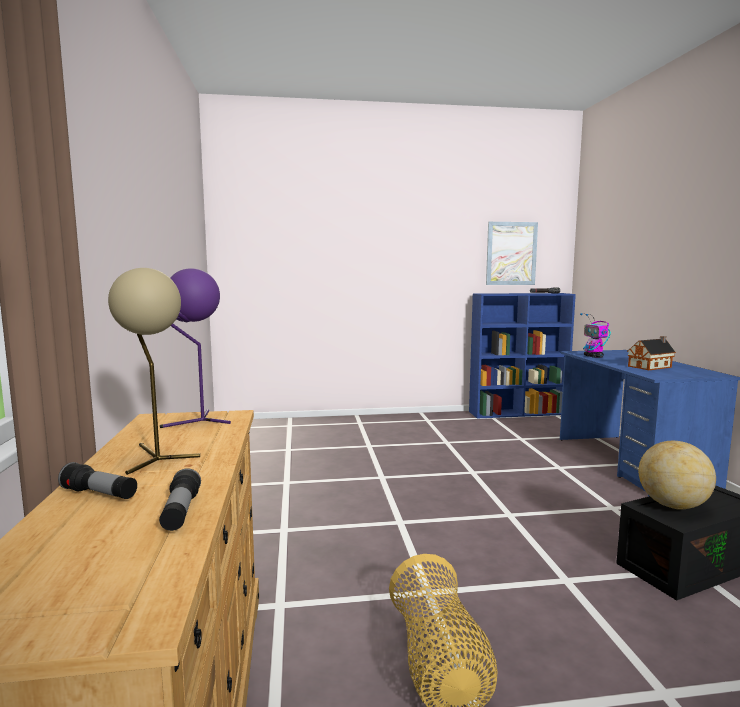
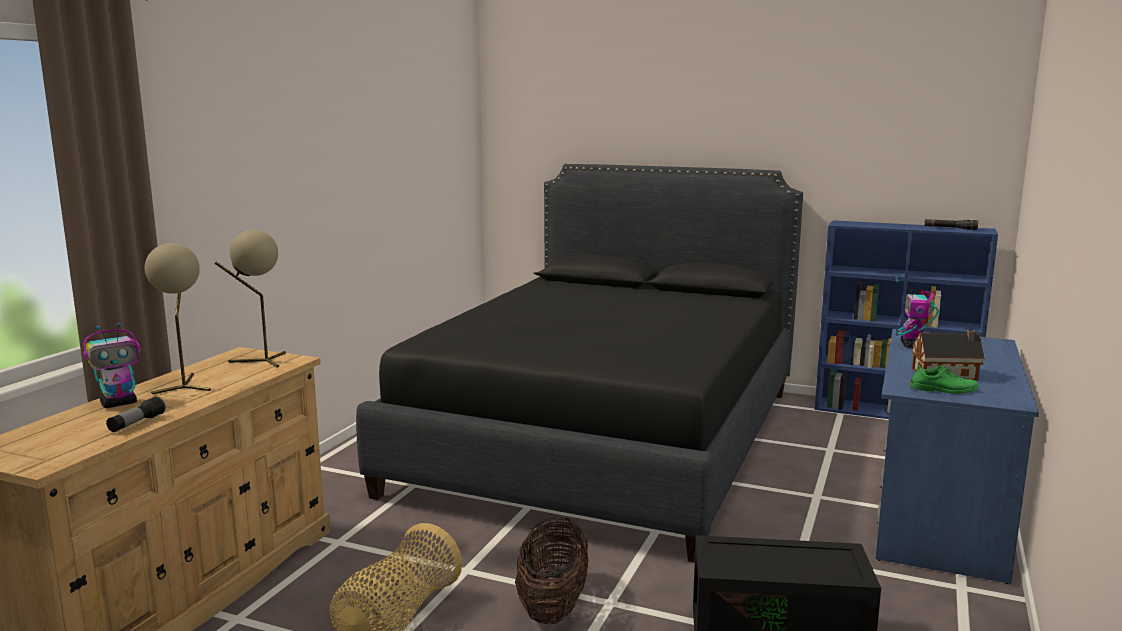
camera: 30 degrees right, 5 degrees up
(99, 494) = (119, 403): flashlight -> toy robot
(197, 421) = (261, 361): purple table lamp -> beige table lamp
(384, 460) = (607, 438): none -> black bed
(511, 253) = (904, 160): picture -> none
(535, 598) = (553, 605): none -> basket
(672, 505) = (750, 552): globe -> none
(673, 373) = (944, 389): none -> green shoe

